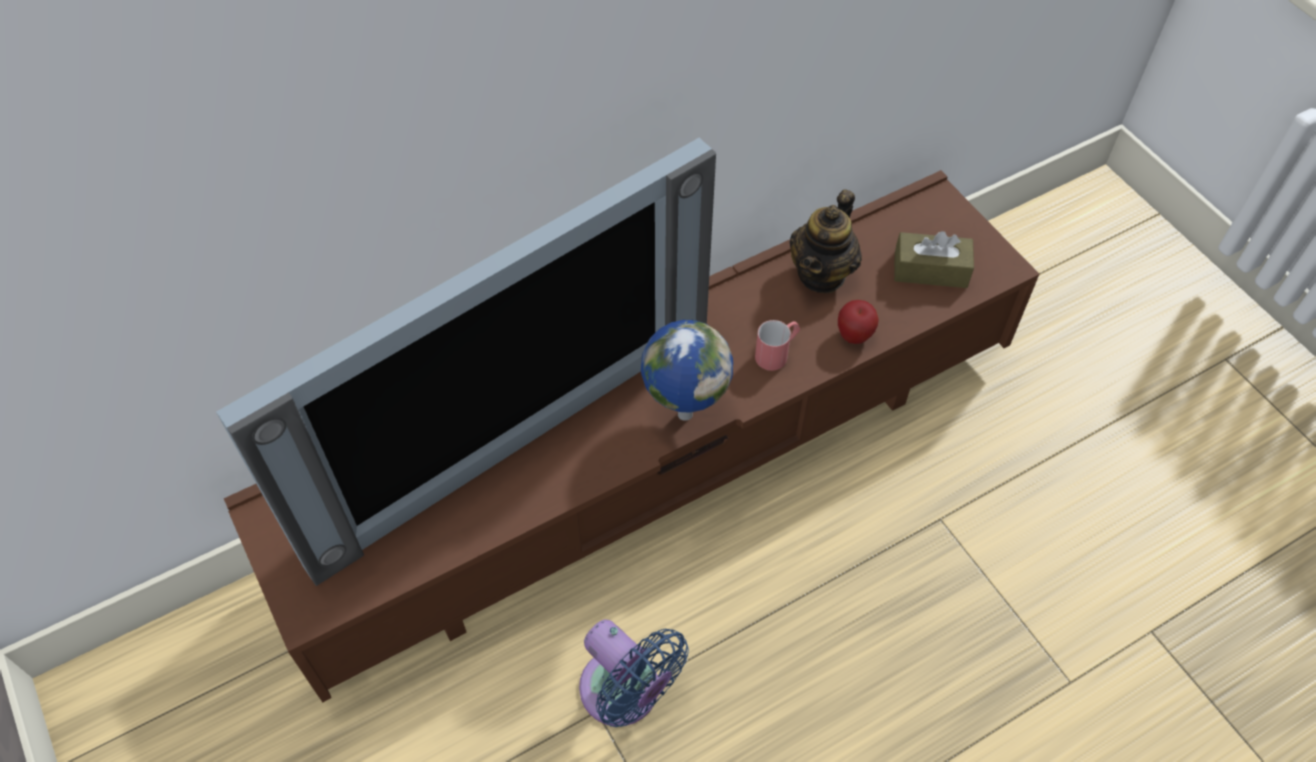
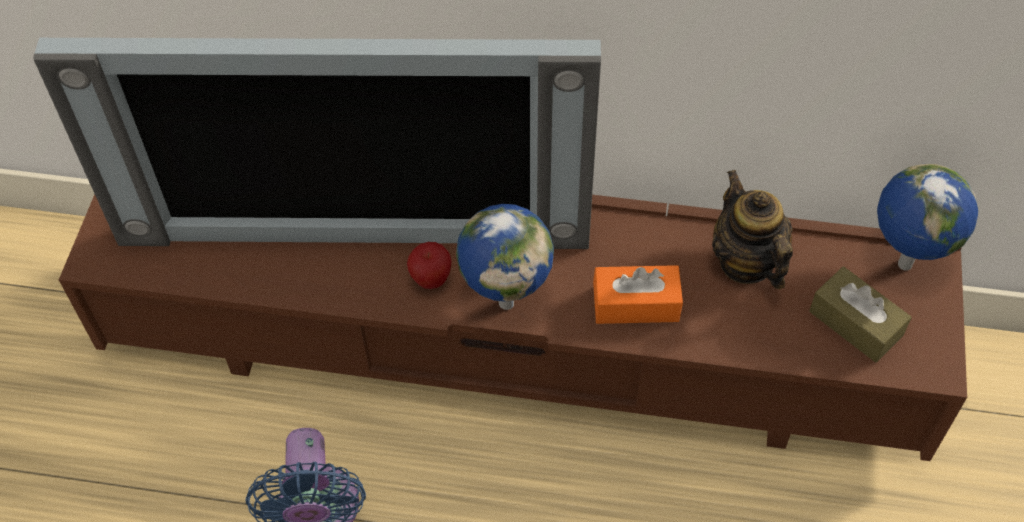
camera: 40 degrees right, 0 degrees up
(777, 353) = (636, 304): red mug -> orange tissue box
(822, 274) = (746, 262): teapot -> teapot turned 90 degrees clockwise
(854, 336) = (720, 335): apple -> apple (431, 280)
(921, 211) = (903, 264): none -> globe

